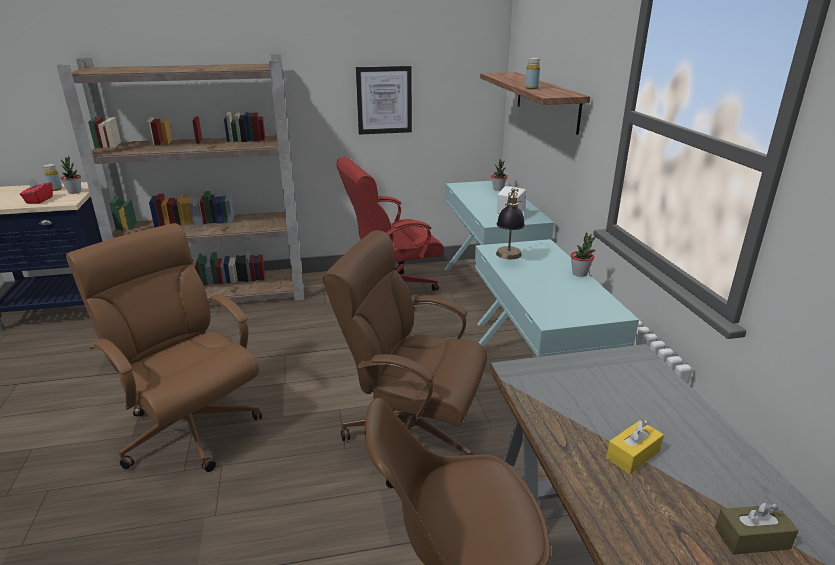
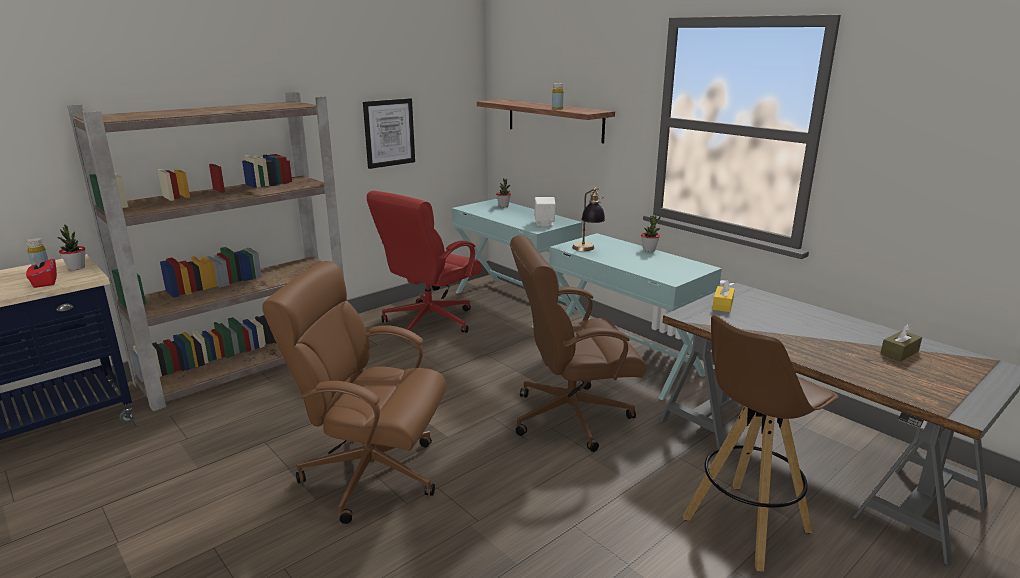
camera: 30 degrees left, 5 degrees down
(633, 455) = (805, 336): yellow tissue box -> yellow tissue box (722, 305)

